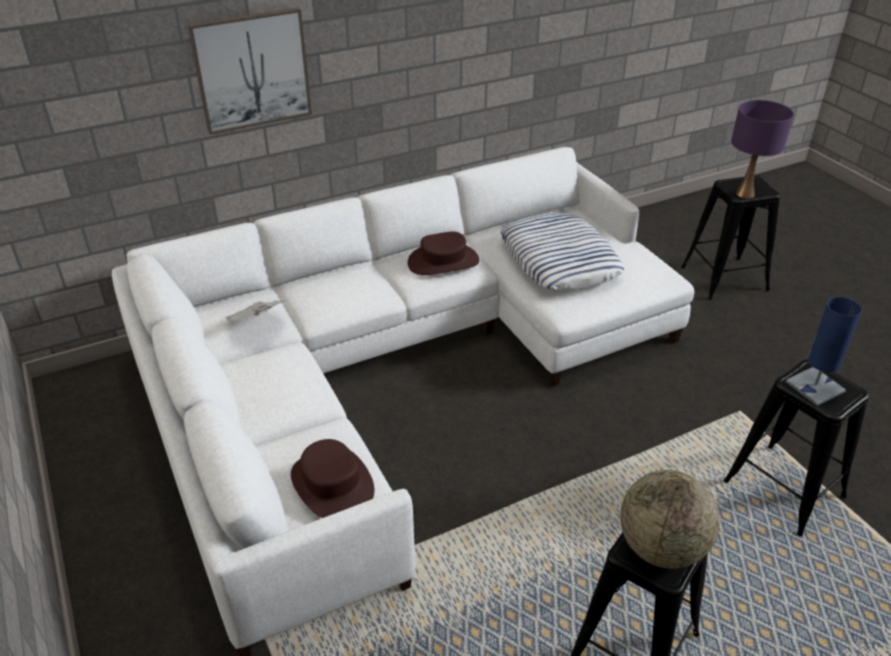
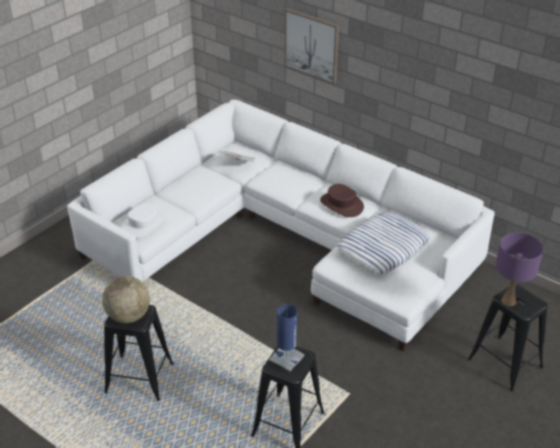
camera: 65 degrees right, 0 degrees up
(332, 484) = (143, 225): brown hat -> white hat

